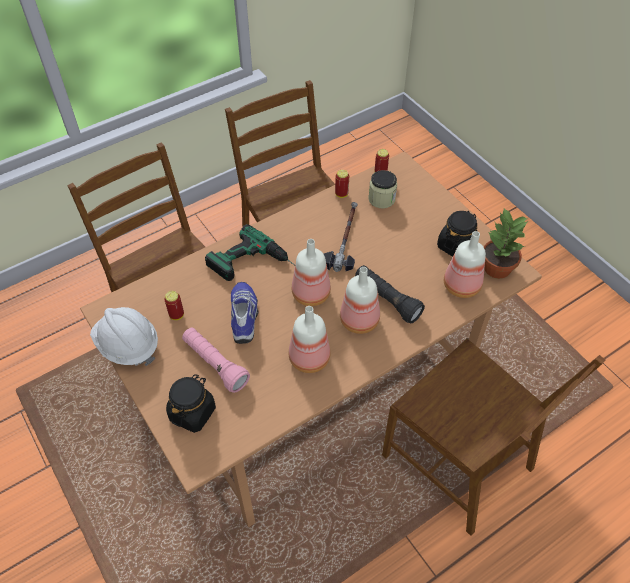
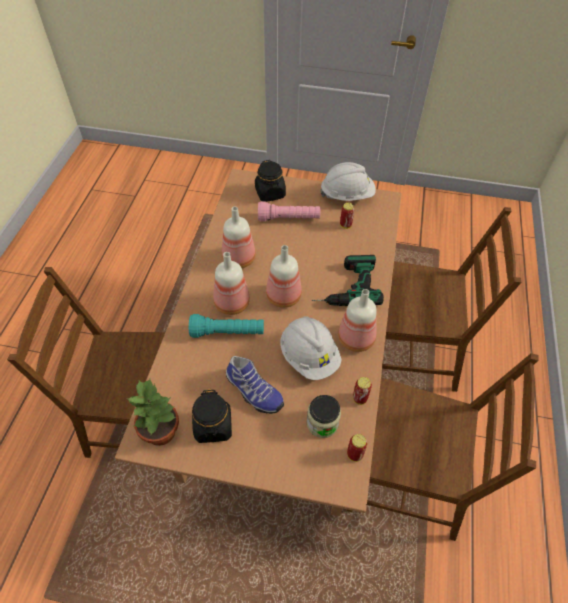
camera: 135 degrees right, 0 degrees up
(245, 316) = (306, 253): shoe -> shoe (253, 392)
(344, 239) = (309, 356): hammer -> white hard hat
(386, 299) = (227, 332): black flashlight -> turquoise flashlight
(460, 285) = (180, 389): bottle -> bottle (357, 339)

